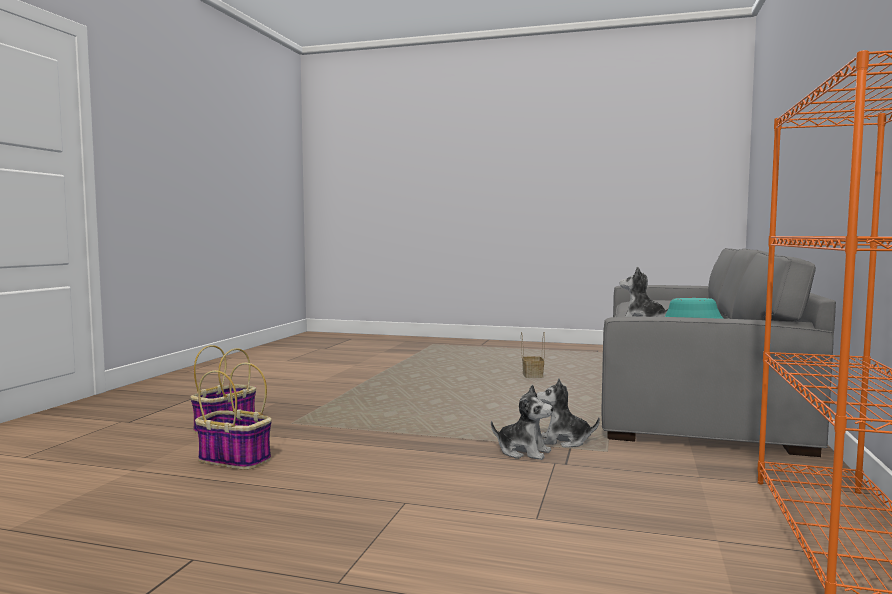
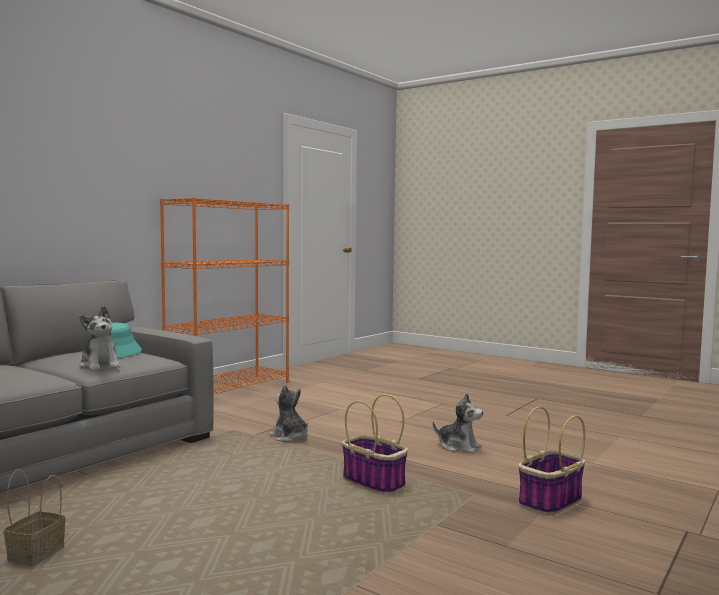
camera: 160 degrees left, 0 degrees up
(233, 460) = (516, 461): basket -> basket (375, 483)
(564, 441) = (245, 440): plush toy -> plush toy (458, 447)

